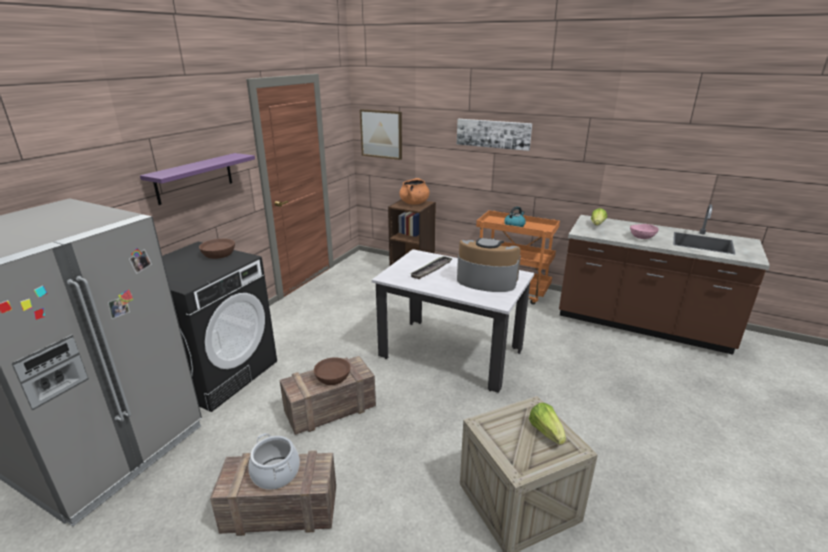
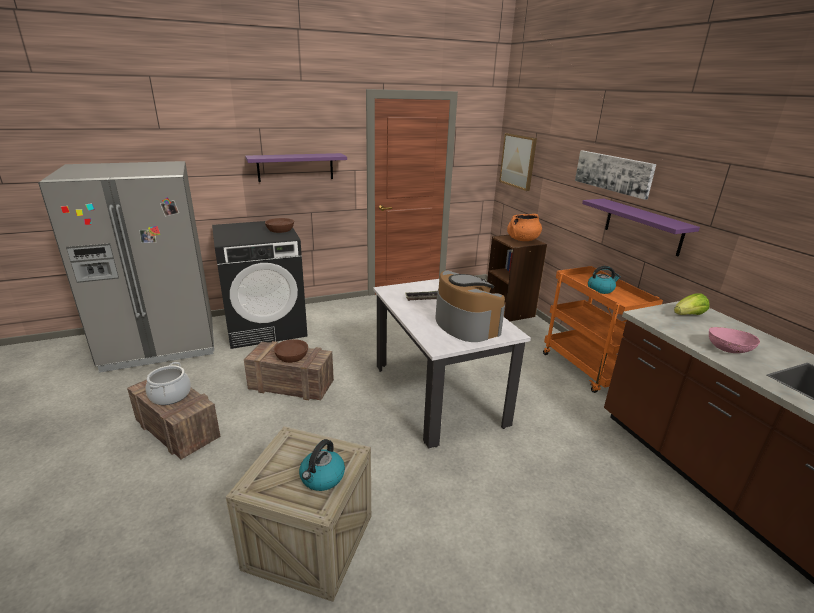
camera: 40 degrees right, 0 degrees up
(529, 171) = (643, 226): none -> purple shelf
(546, 432) = (322, 478): lettuce -> kettle

